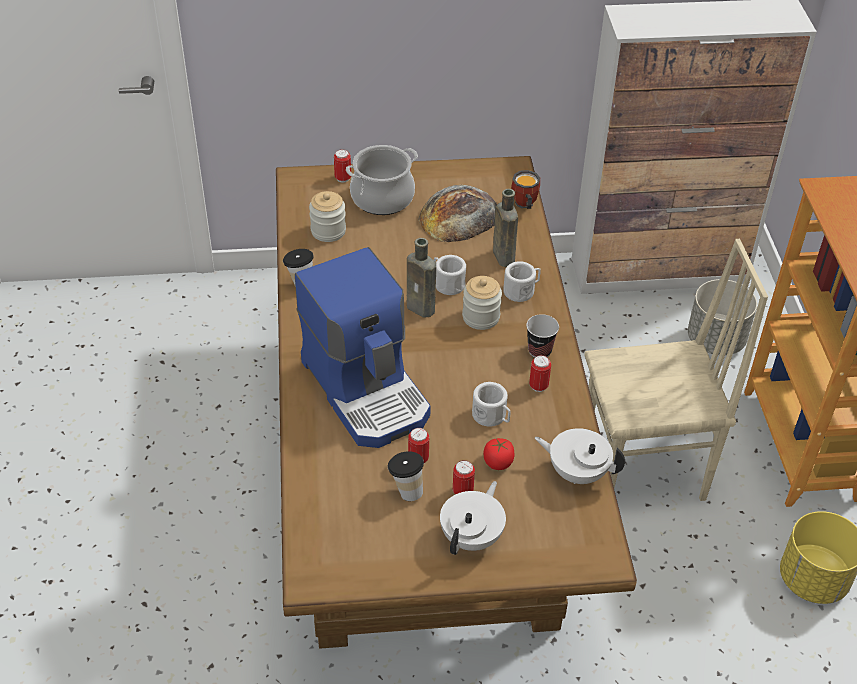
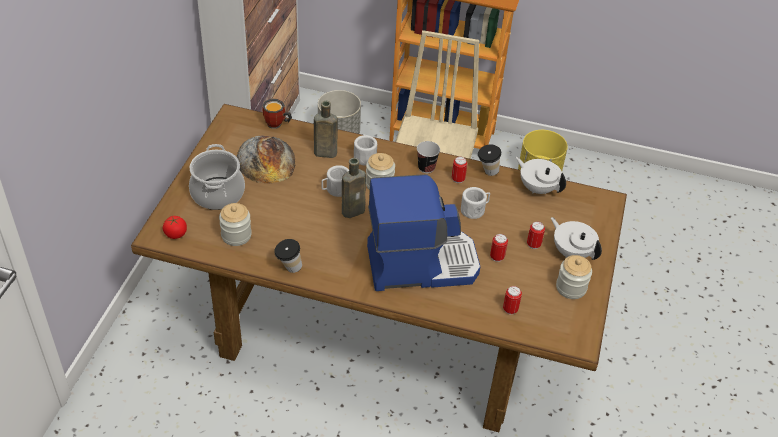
camera: 70 degrees left, 0 degrees up
(343, 178) = (177, 208): can -> can (510, 309)
(404, 549) = (571, 288): none -> jar
(406, 490) = (522, 271): cup -> cup (487, 172)
(498, 462) = (515, 220): tomato -> tomato (176, 233)
(577, 472) = (537, 188): white teapot -> white teapot turned 90 degrees clockwise

